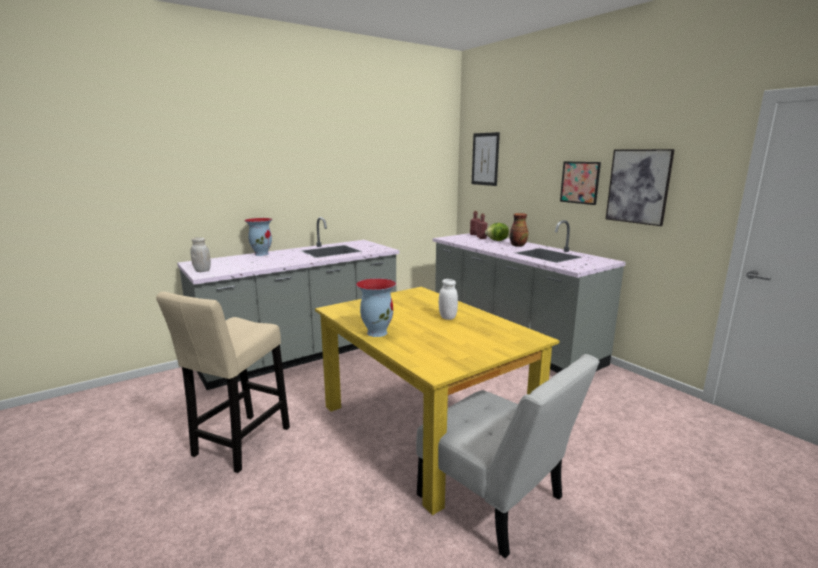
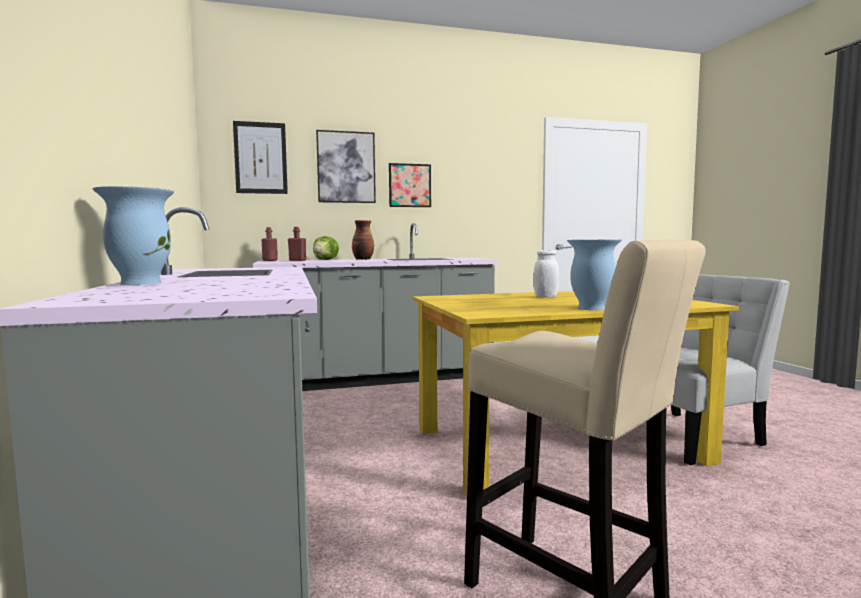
camera: 70 degrees left, 10 degrees down
(202, 271) = (222, 296): white jar -> none
(638, 186) = (469, 187): picture -> picture (346, 167)

